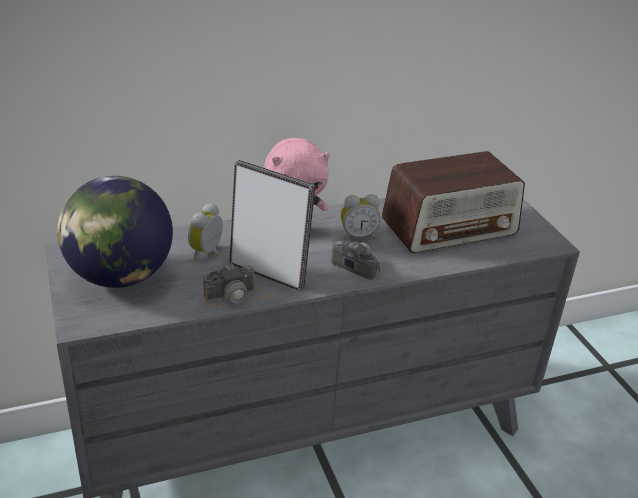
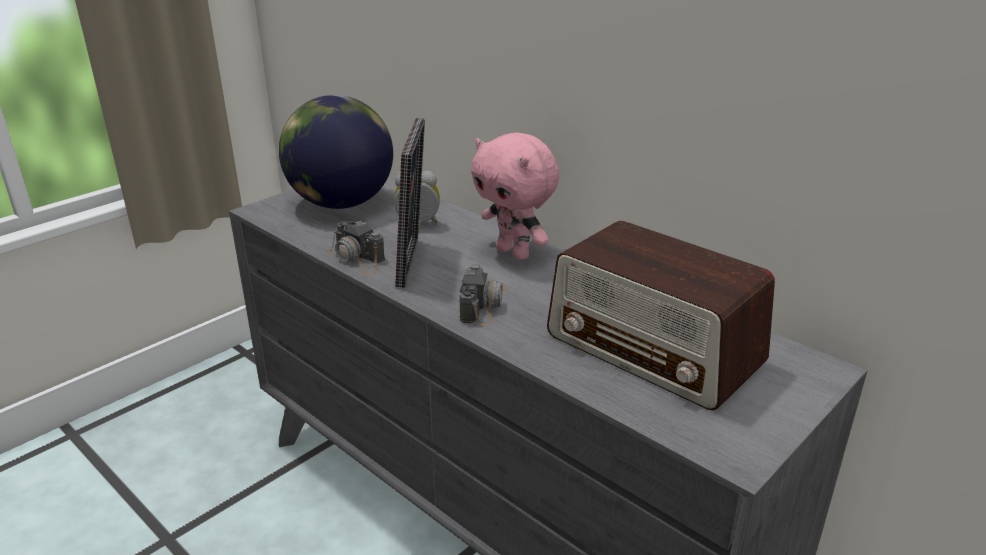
camera: 65 degrees right, 5 degrees down
(358, 236) = (546, 292): alarm clock -> none

